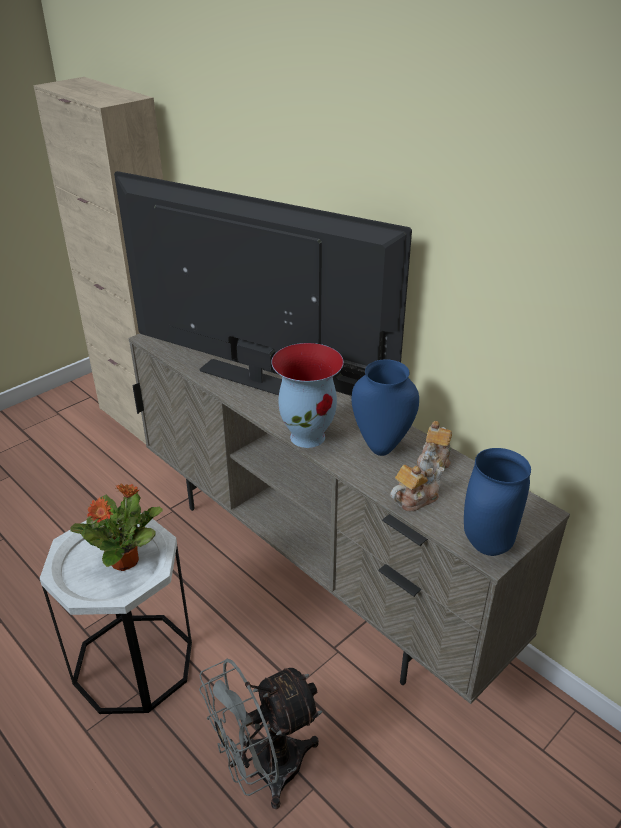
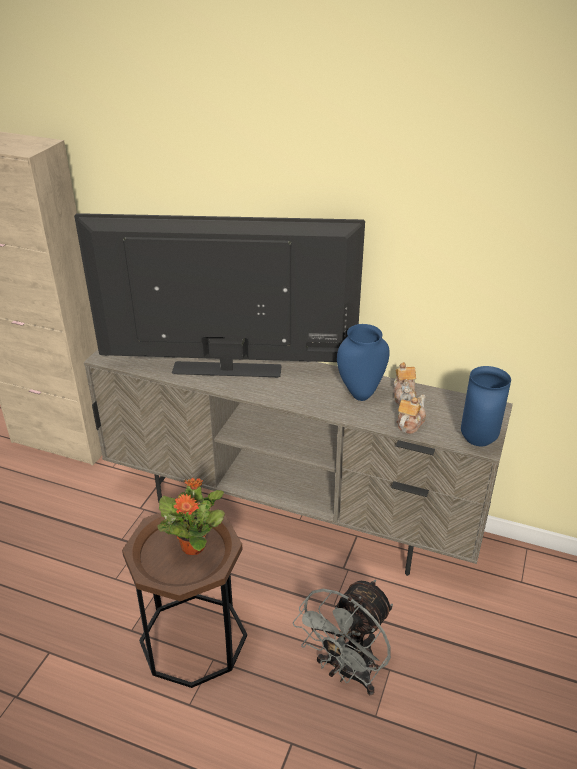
camera: 25 degrees left, 0 degrees up
(133, 663) = (193, 639): white side table -> brown side table
(308, 436) = (300, 401): vase -> none

